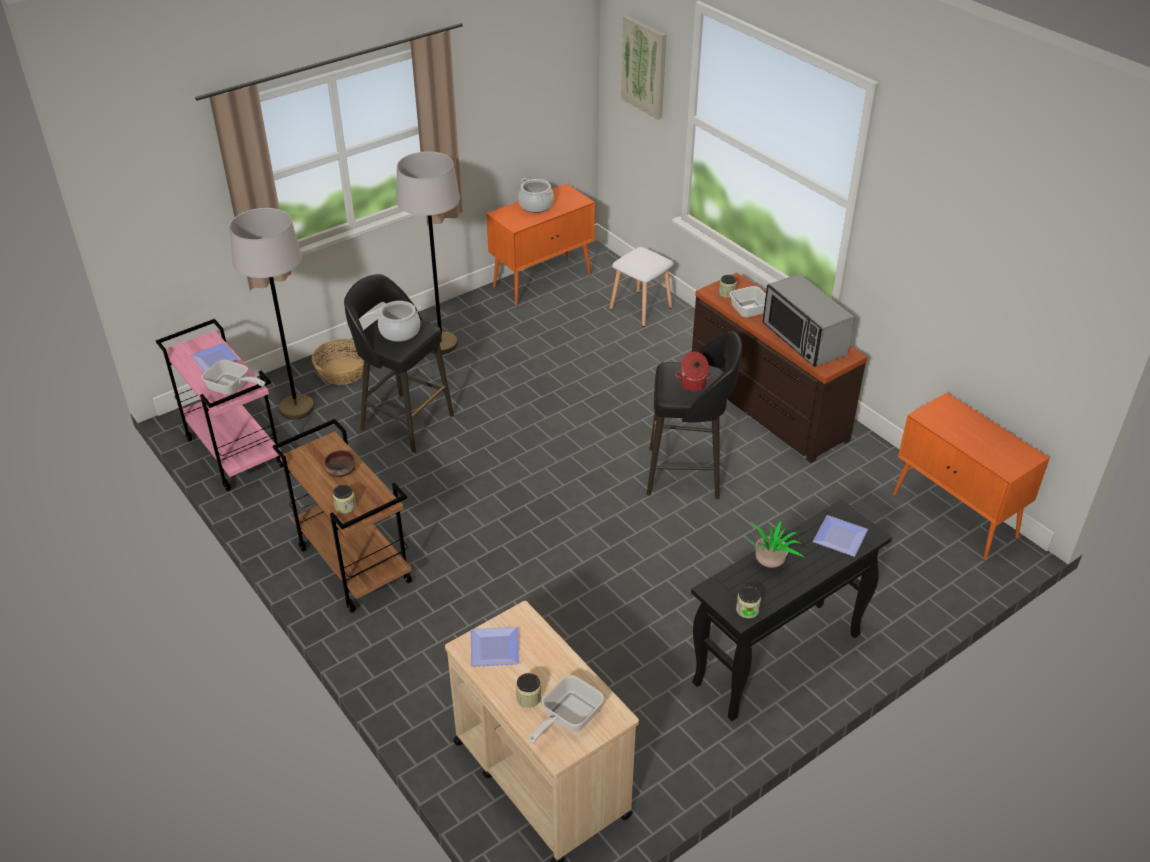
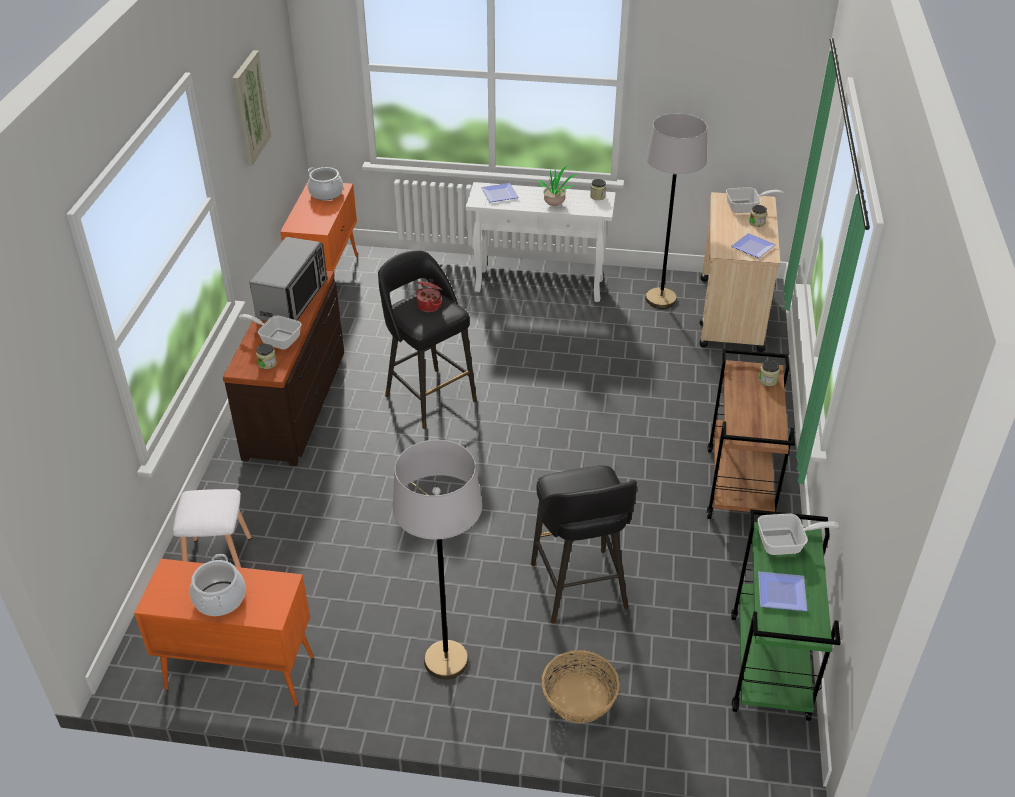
camera: 135 degrees left, 0 degrees up
(232, 388) = (786, 544): frying pan -> frying pan turned 105 degrees clockwise
(233, 453) = (770, 667): pink cart -> green cart
(296, 408) = (667, 682): grey floor lamp -> grey floor lamp (661, 299)
(341, 471) = (748, 407): brown bowl -> none
(400, 332) = (582, 488): cooking pot -> cooking pot (326, 193)
(645, 67) = (58, 384): picture -> picture (249, 108)
(776, 660) = (540, 285): black console table -> white console table

